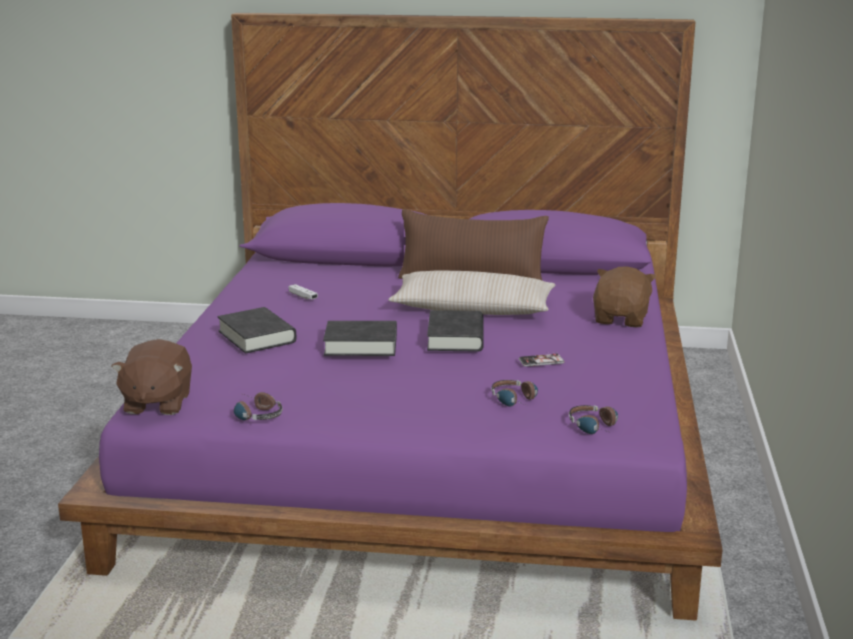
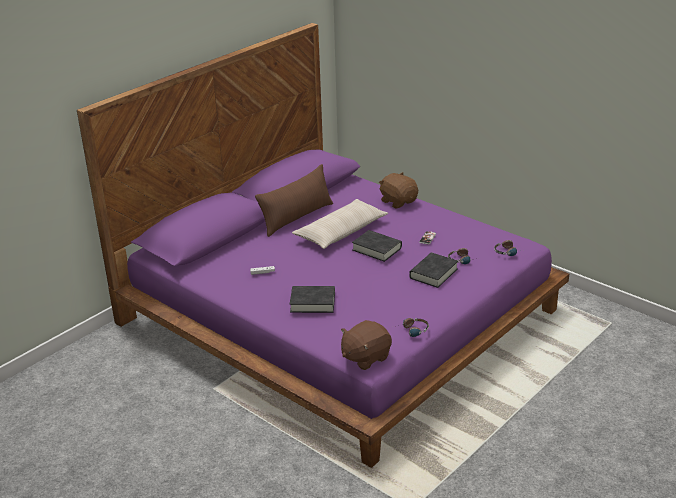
camera: 55 degrees left, 10 degrees up
(157, 403) = (365, 357): brown plush toy -> brown plush toy turned 105 degrees clockwise
(361, 345) = (358, 276): black book -> black book (433, 273)

